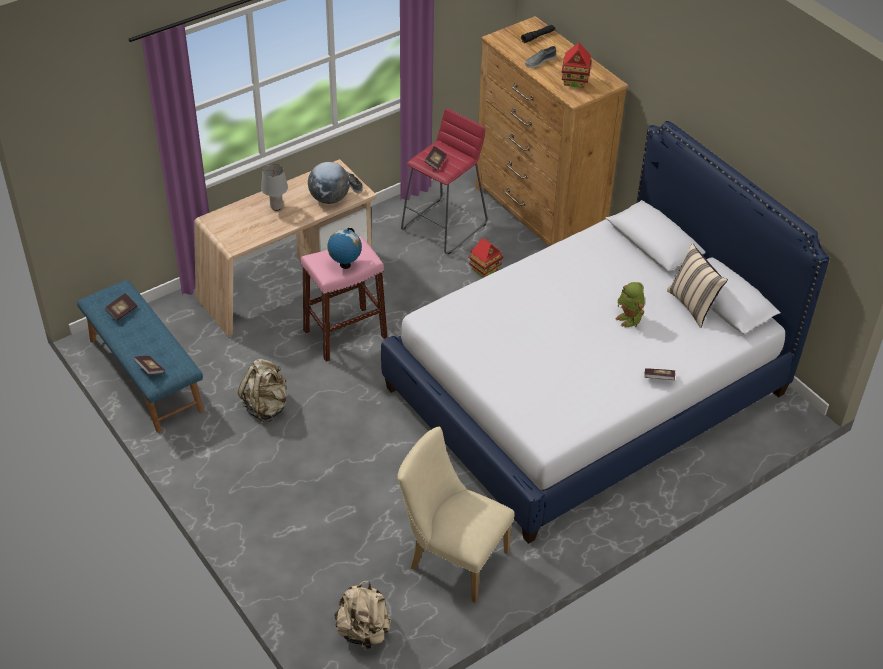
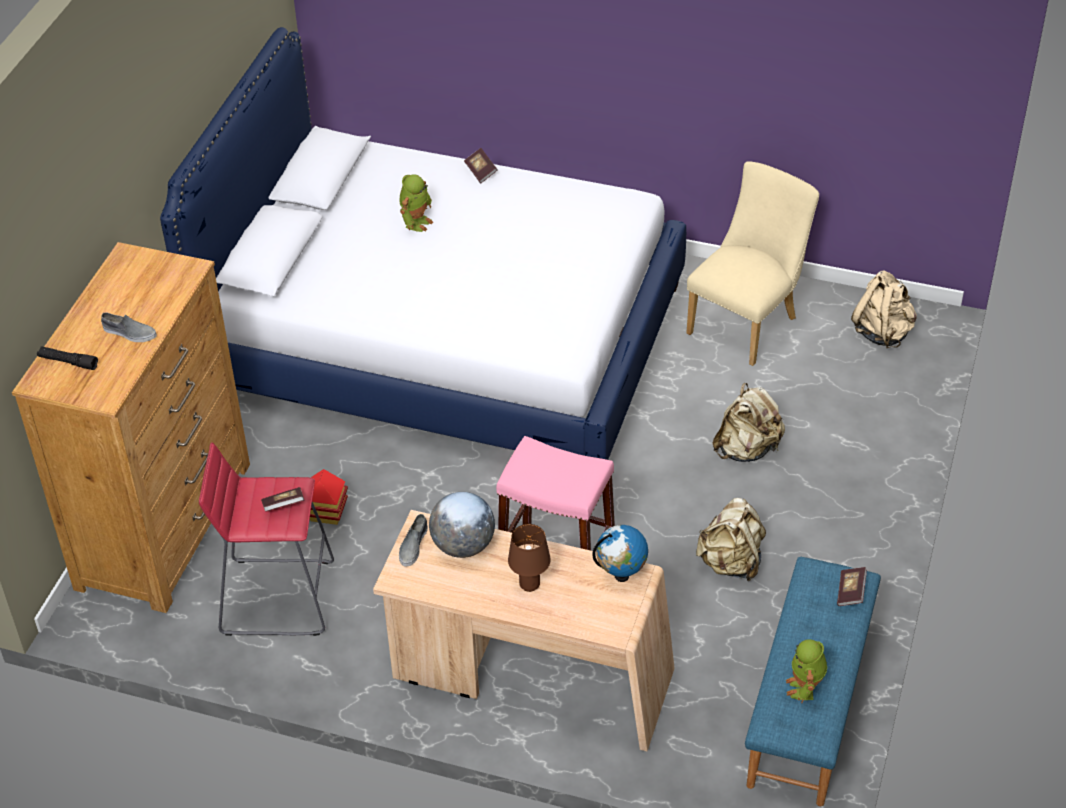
camera: 125 degrees left, 0 degrees up
(122, 311) = (805, 688): book -> toy robot
(276, 207) = (530, 585): grey table lamp -> brown table lamp
(340, 474) = (747, 449): none -> beige backpack
(345, 265) = (561, 462): globe -> globe (621, 575)
(452, 558) = (747, 322): beige chair -> beige chair turned 135 degrees counterclockwise
(575, 81) = (150, 284): toy house -> none
(693, 305) = (350, 192): beige pillow -> none

